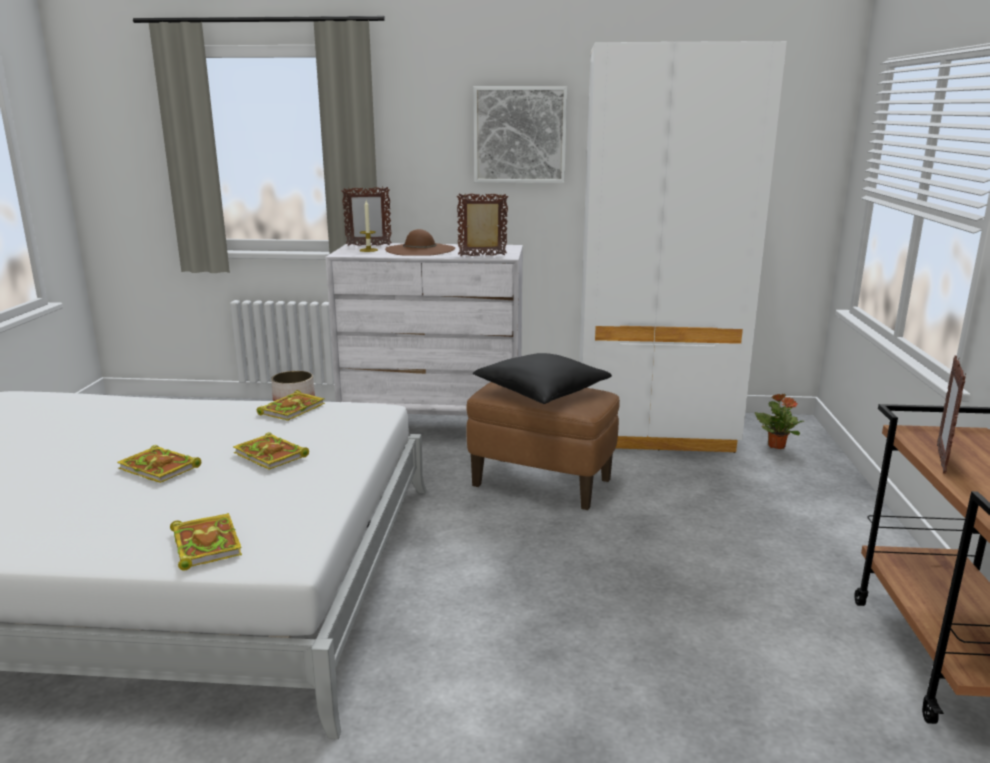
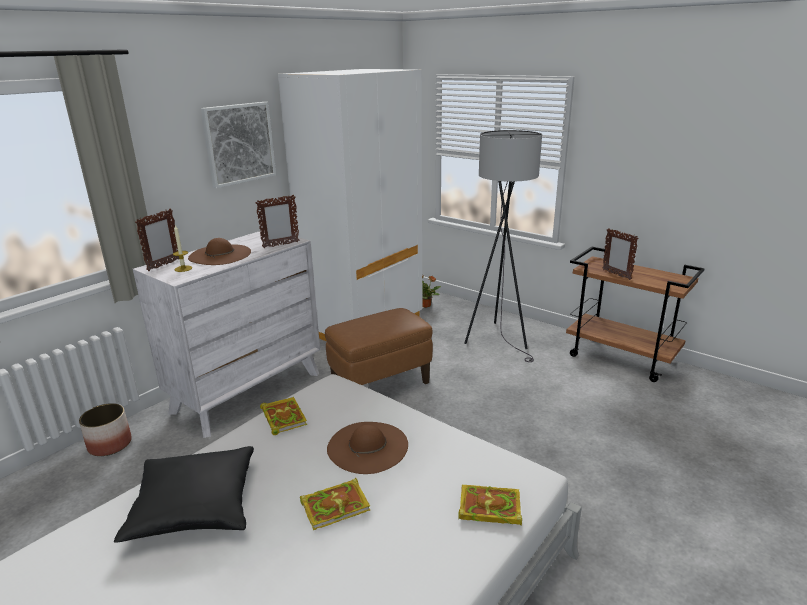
camera: 55 degrees left, 5 degrees up
(272, 455) = (367, 446): book -> brown hat
(482, 256) = (280, 245): picture frame -> picture frame turned 150 degrees counterclockwise
(541, 392) = (378, 325): black pillow -> black pillow (194, 507)
(787, 525) = (500, 339): none -> grey floor lamp

